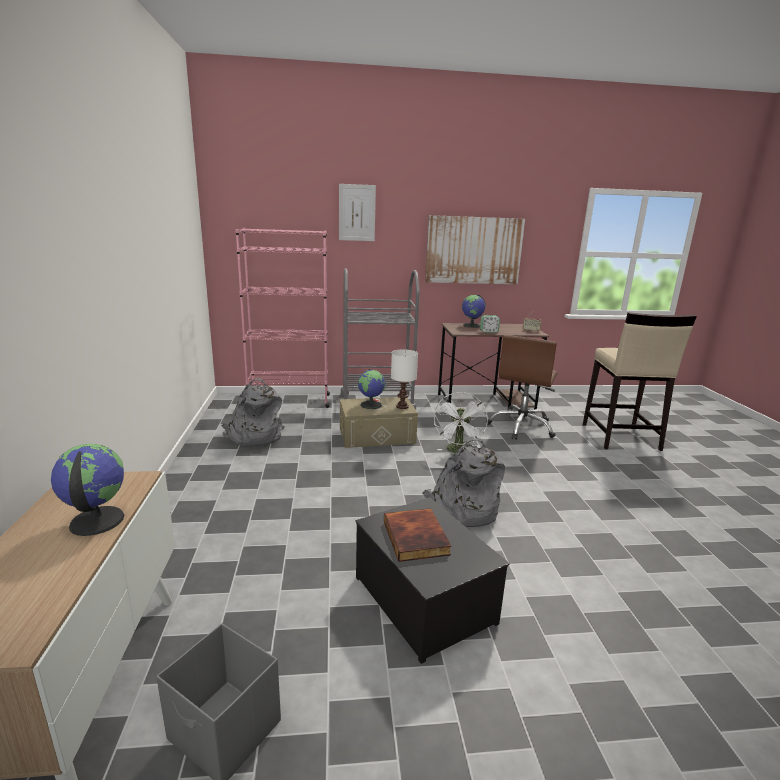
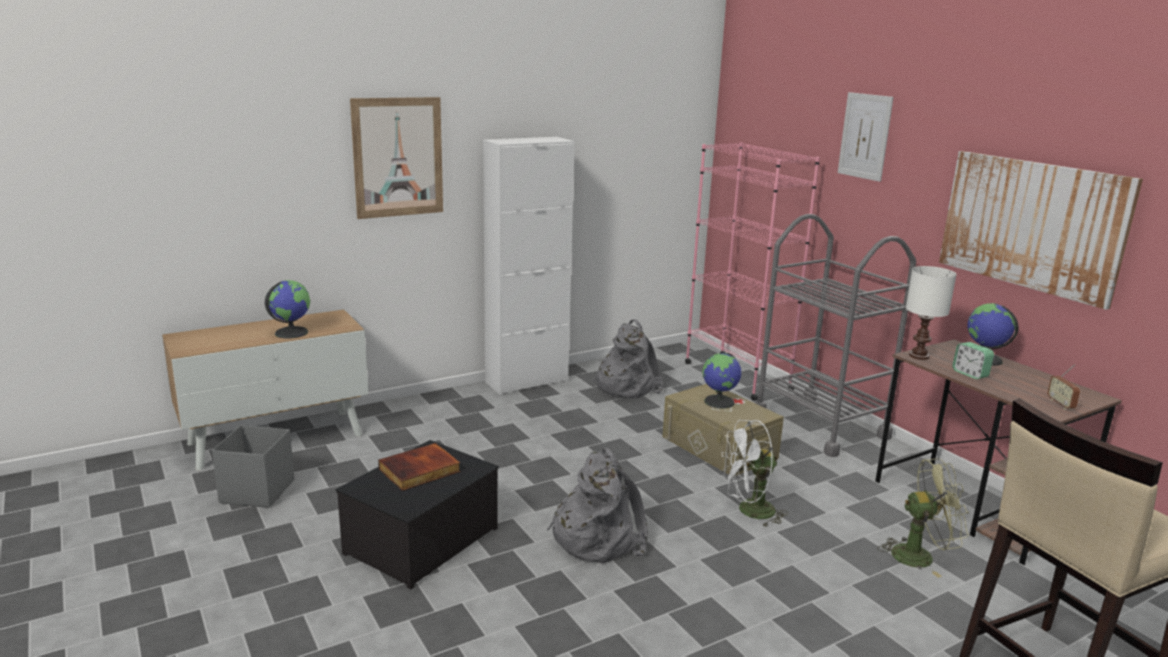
camera: 65 degrees right, 0 degrees up
(67, 252) = (398, 157): none -> picture
(186, 472) = (526, 381): none -> white cabinet
(401, 406) = (741, 419): white table lamp -> white table lamp (918, 355)
(521, 427) = (920, 556): brown office chair -> green fan

